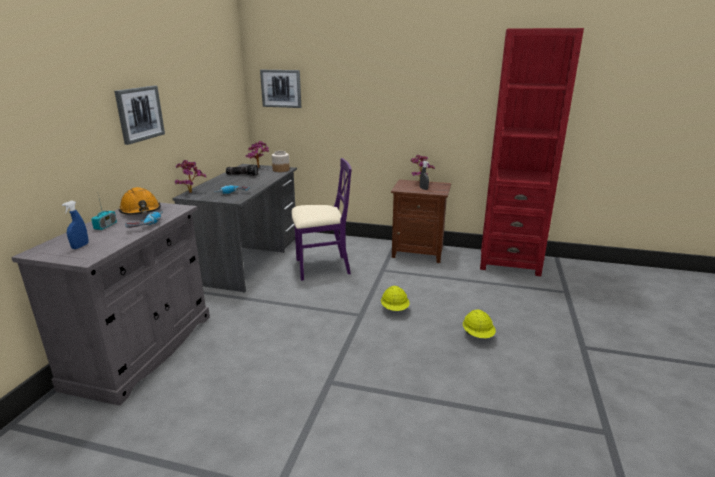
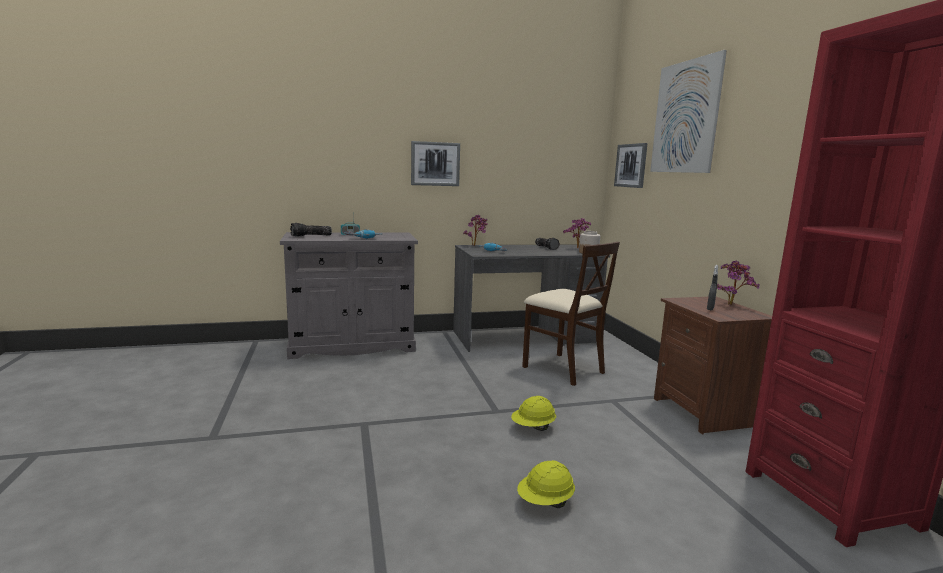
camera: 60 degrees right, 10 degrees down
(80, 246) = (311, 236): blue spray bottle -> flashlight
(141, 211) = (387, 235): orange hard hat -> none
(321, 267) = (563, 369): purple chair -> beige chair
(342, 52) = (685, 117): none -> picture

